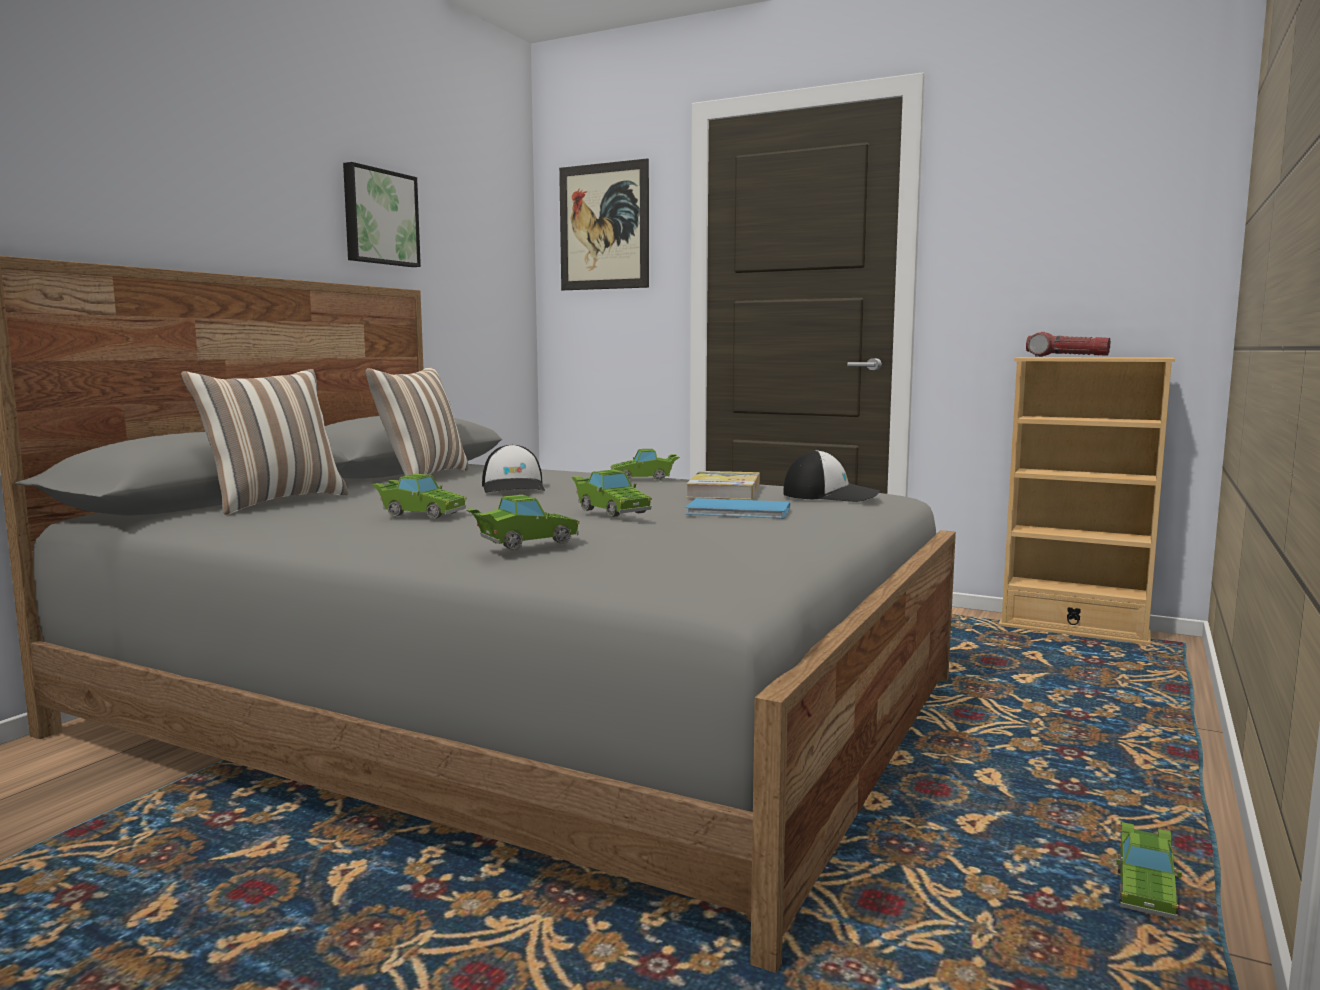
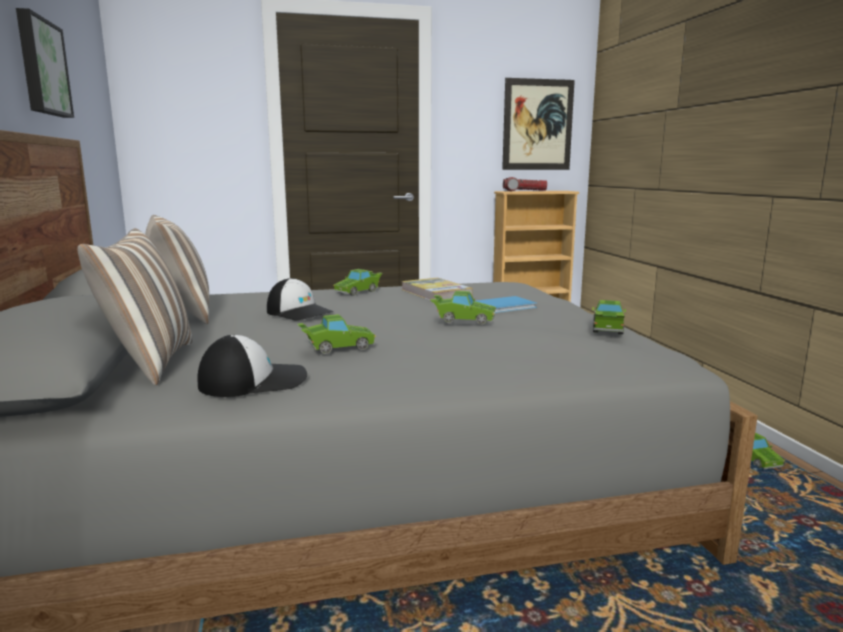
camera: 40 degrees left, 5 degrees up
(523, 543) = (510, 355): green toy car -> green toy car (607, 329)
(604, 226) = (184, 87): picture -> picture (537, 125)
(831, 495) = (502, 287): cap -> cap (254, 381)

